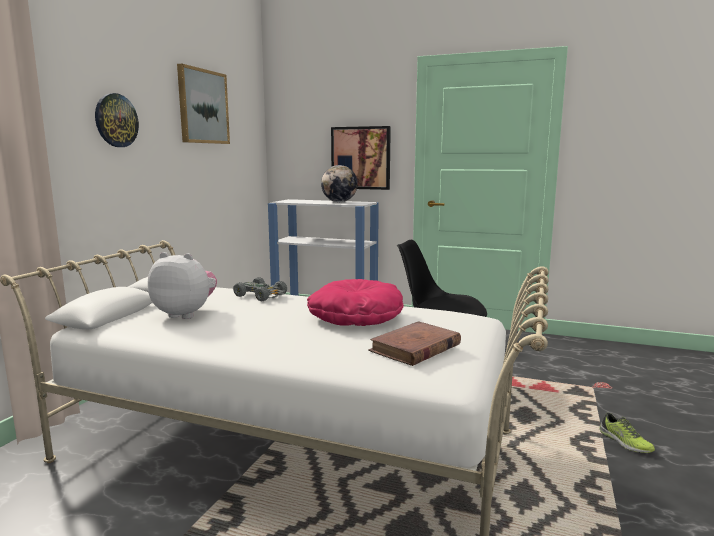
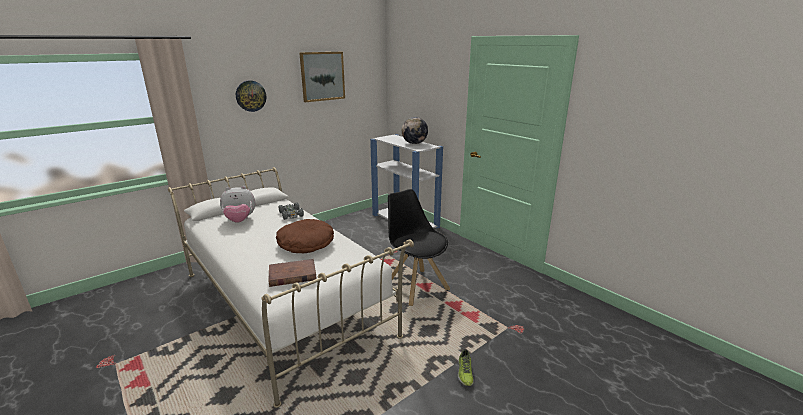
camera: 30 degrees right, 10 degrees up
(186, 314) = (240, 221): plush toy -> plush toy turned 120 degrees clockwise
(357, 317) = (306, 244): pink pillow -> brown pillow
(361, 158) = (435, 111): picture -> none

